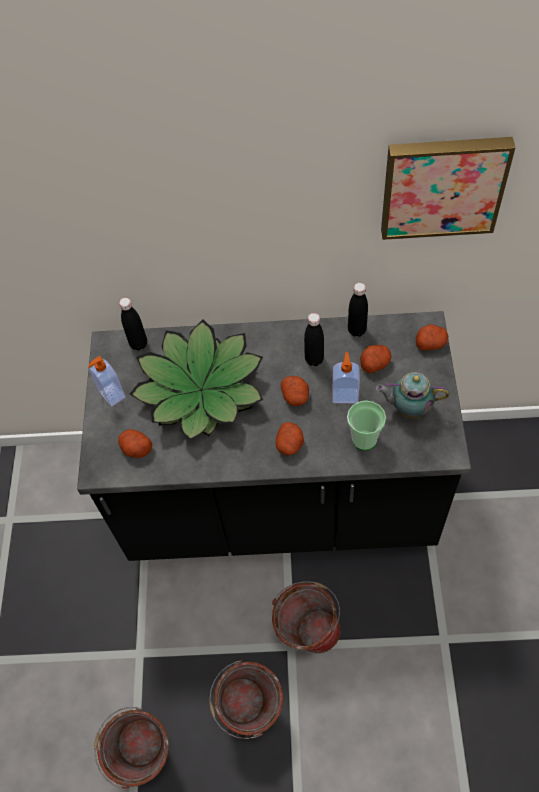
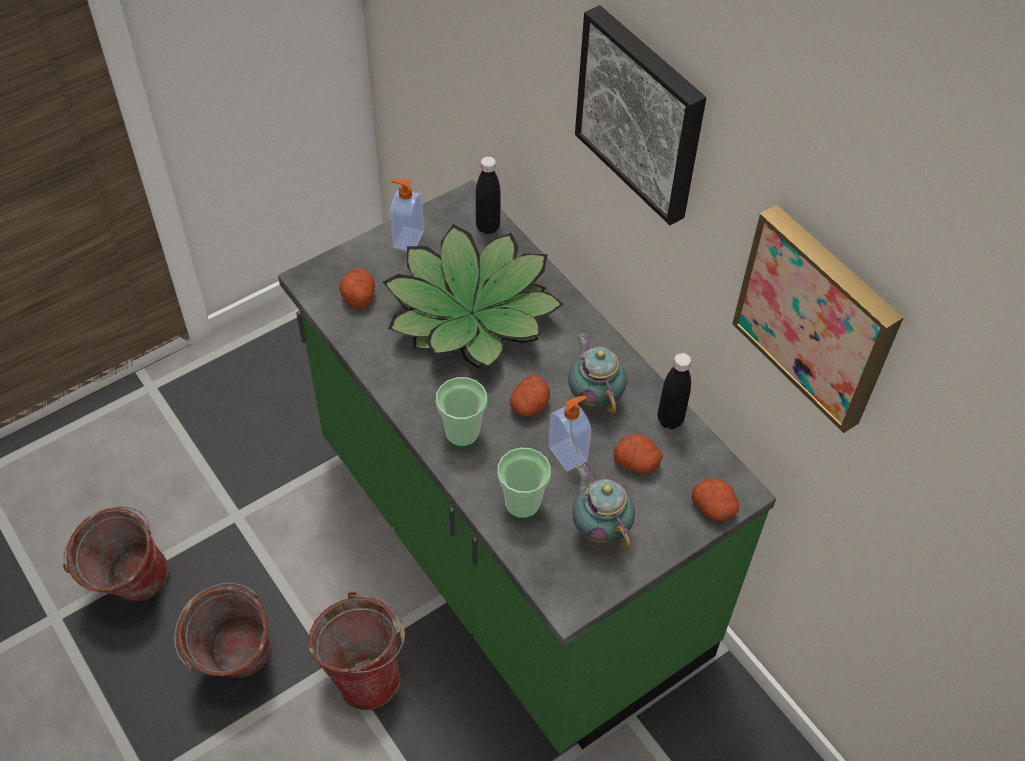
camera: 50 degrees right, 5 degrees down
(246, 172) = (643, 113): none -> picture
(280, 502) = (507, 552): black counter -> green counter
(290, 444) = (462, 433): potato -> cup
(314, 359) = (594, 398): black bottle -> teapot

